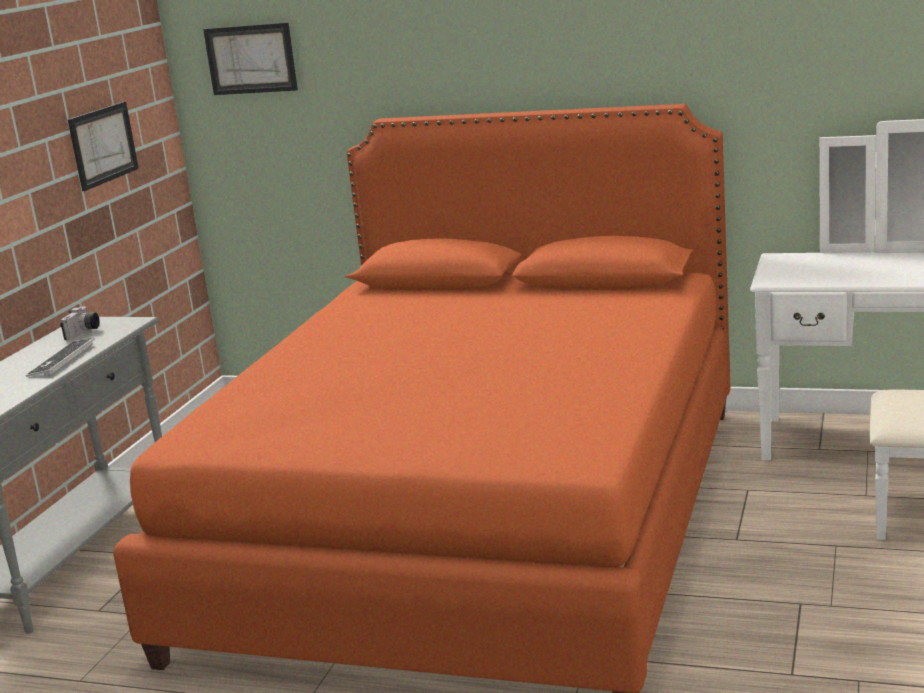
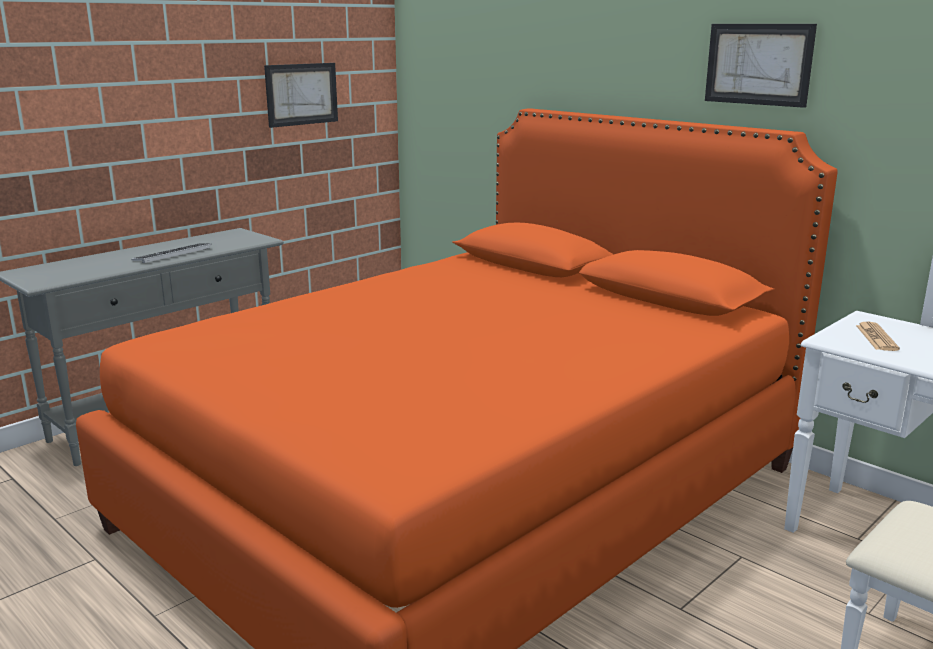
camera: 25 degrees right, 0 degrees up
(84, 332) = (220, 239): camera -> none
(251, 59) = (448, 43): picture -> picture (758, 64)
(801, 270) = (876, 338): none -> newspaper

